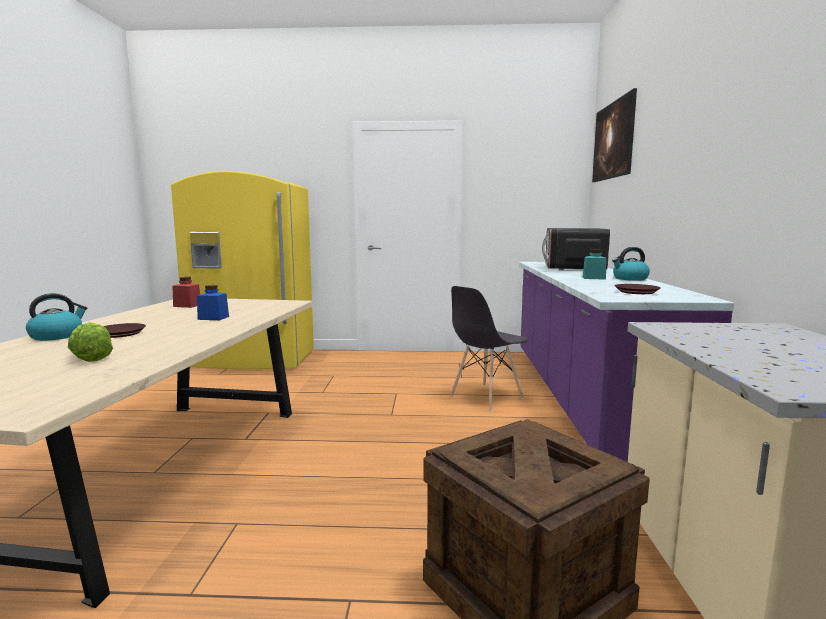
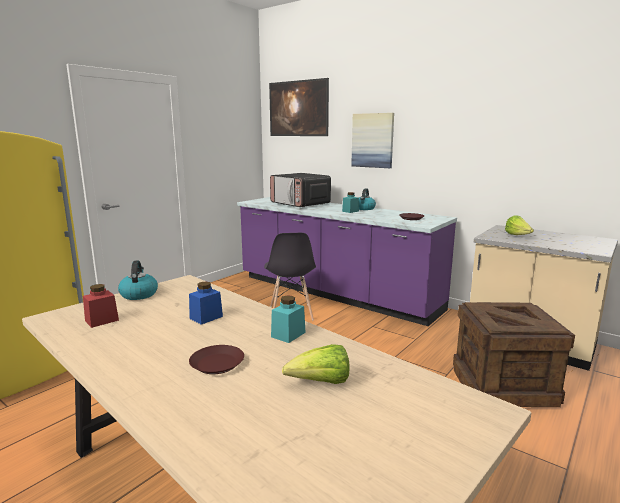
camera: 55 degrees left, 5 degrees up
(57, 336) = (169, 400): kettle -> kettle (139, 294)
(192, 337) = (288, 334): none -> turquoise jar
(664, 172) = (372, 140): none -> picture
(729, 337) = (518, 236): none -> lettuce

